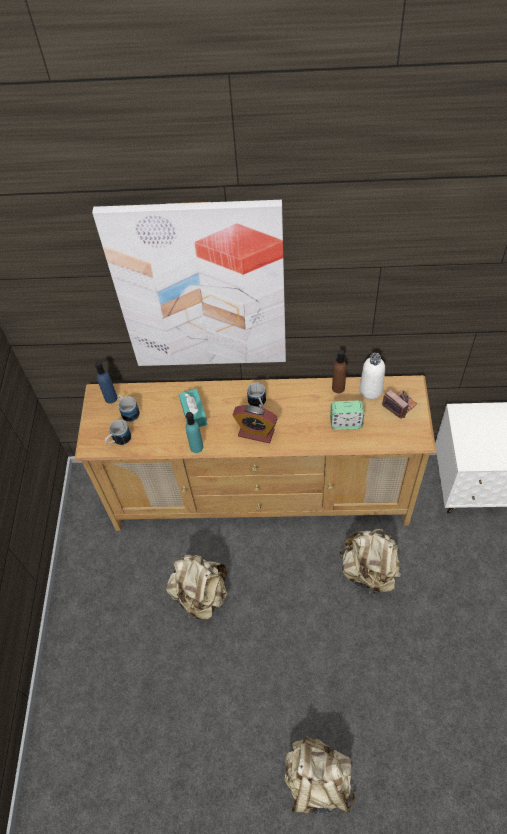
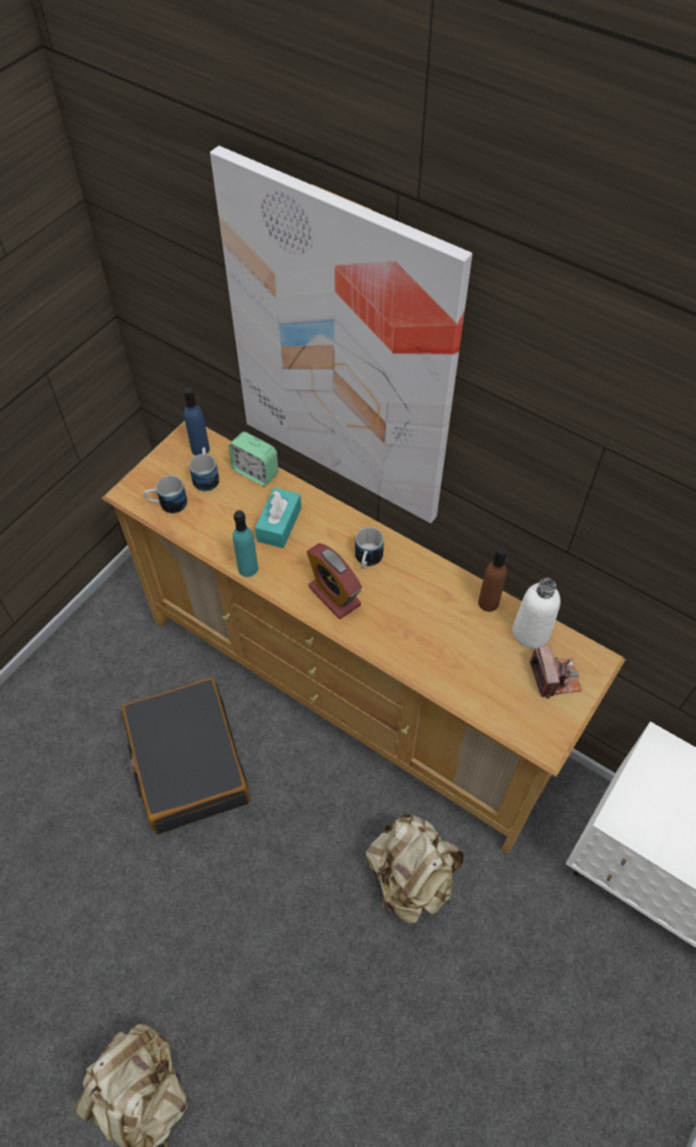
camera: 30 degrees right, 0 degrees up
(200, 595) = (188, 763): beige backpack -> black suitcase
(346, 423) = (461, 655): alarm clock -> alarm clock (255, 472)

